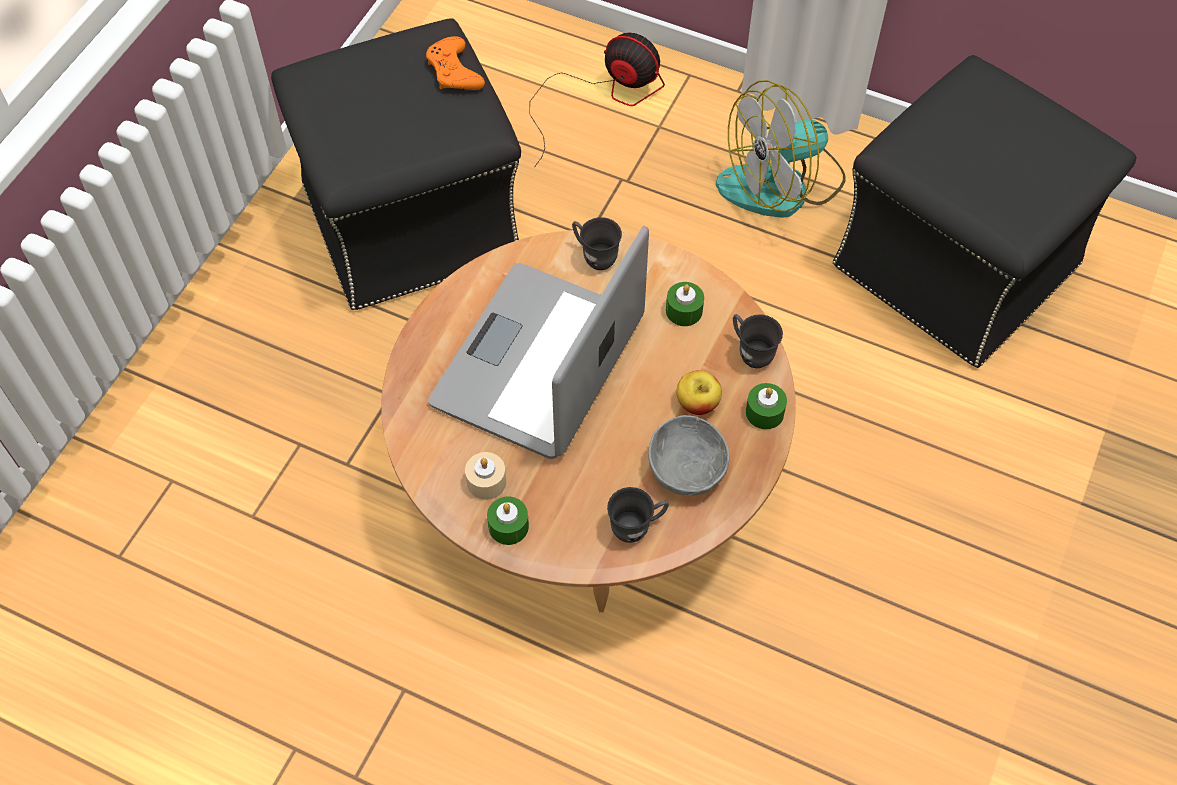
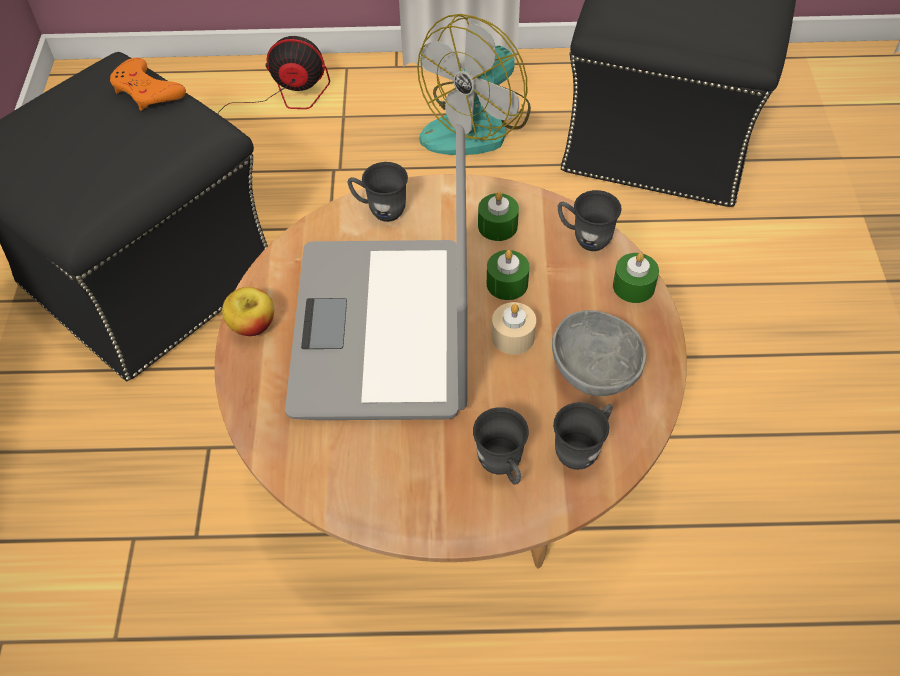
camera: 25 degrees left, 5 degrees down
(486, 482) = (396, 472): beige candle -> beige candle (513, 337)
(508, 526) = (447, 509): green candle -> green candle (507, 283)
(567, 514) = (503, 468): none -> grey mug
(697, 403) = (565, 304): apple -> apple (252, 325)

